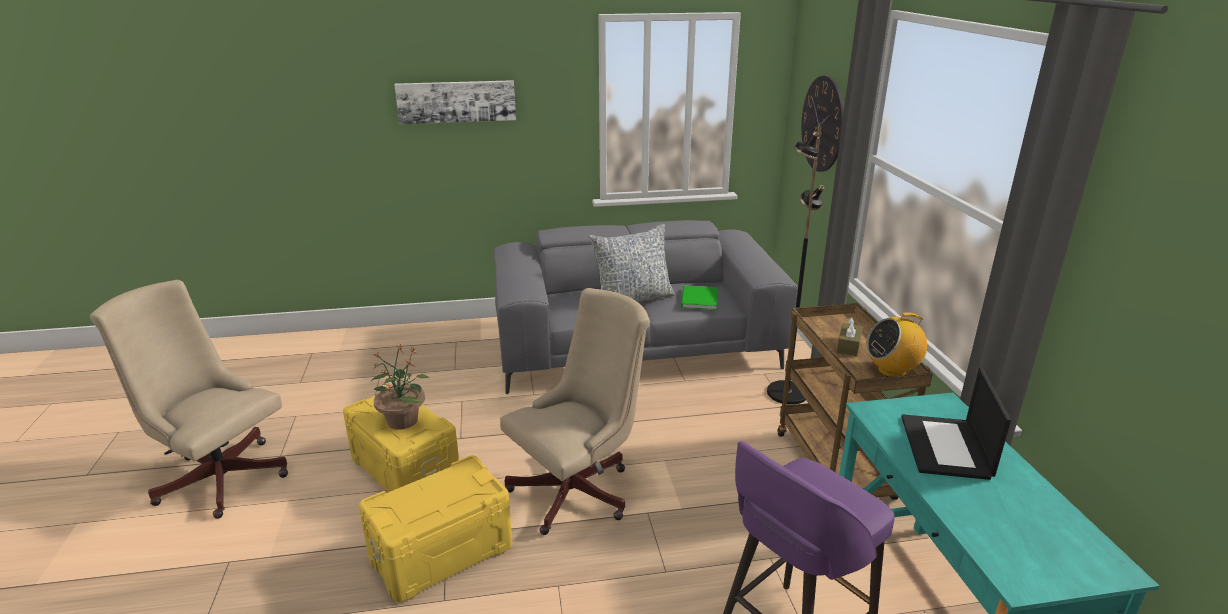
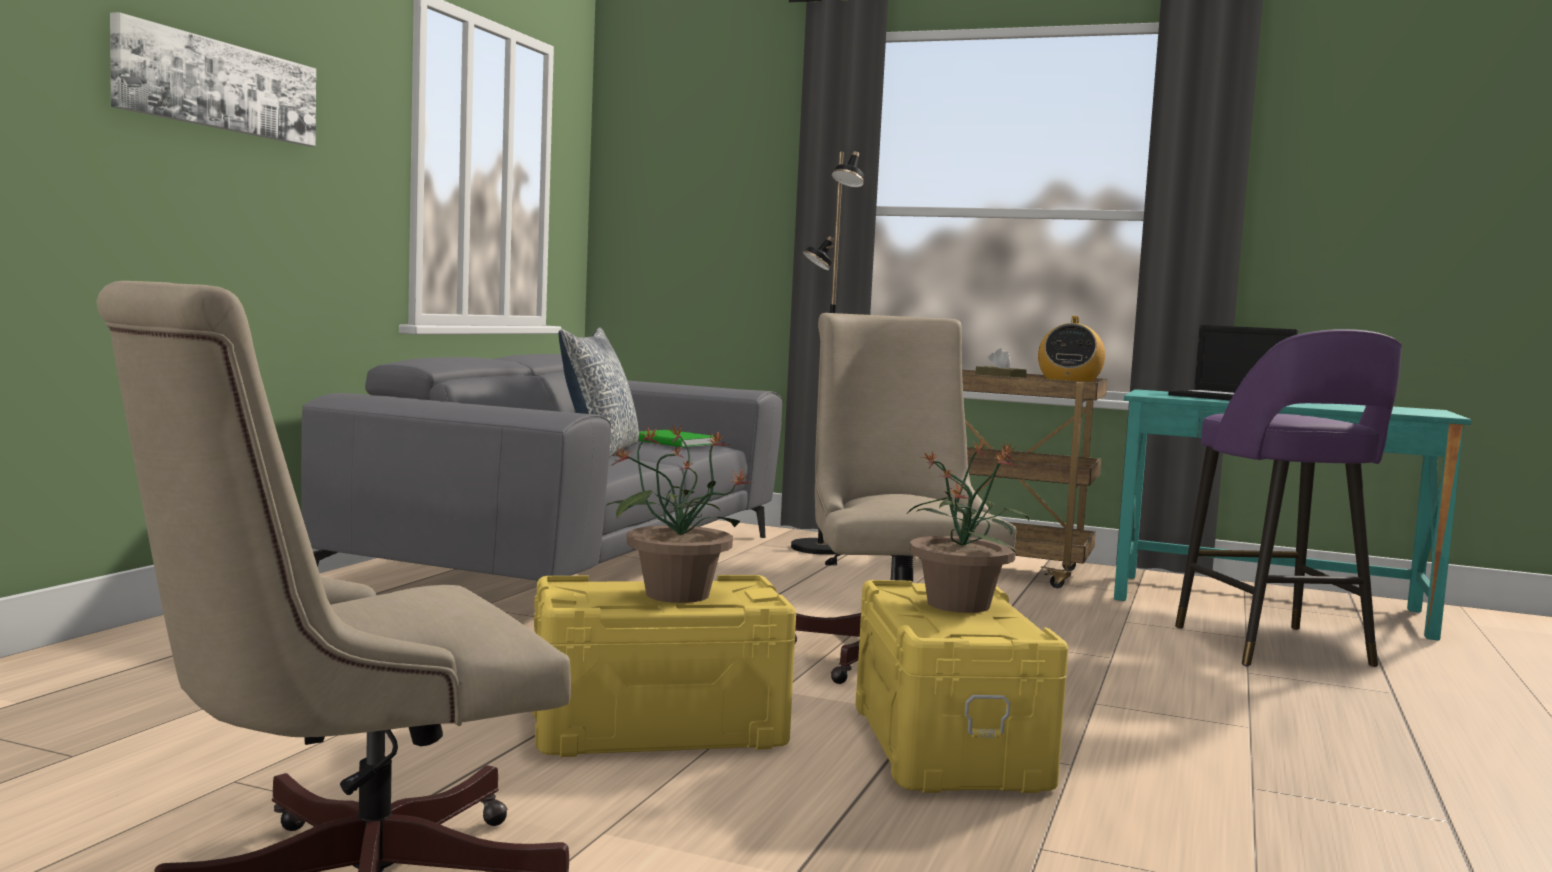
camera: 60 degrees left, 20 degrees down
(454, 493) = (959, 604): none -> potted plant
(823, 124) = (709, 198): wall clock -> none

